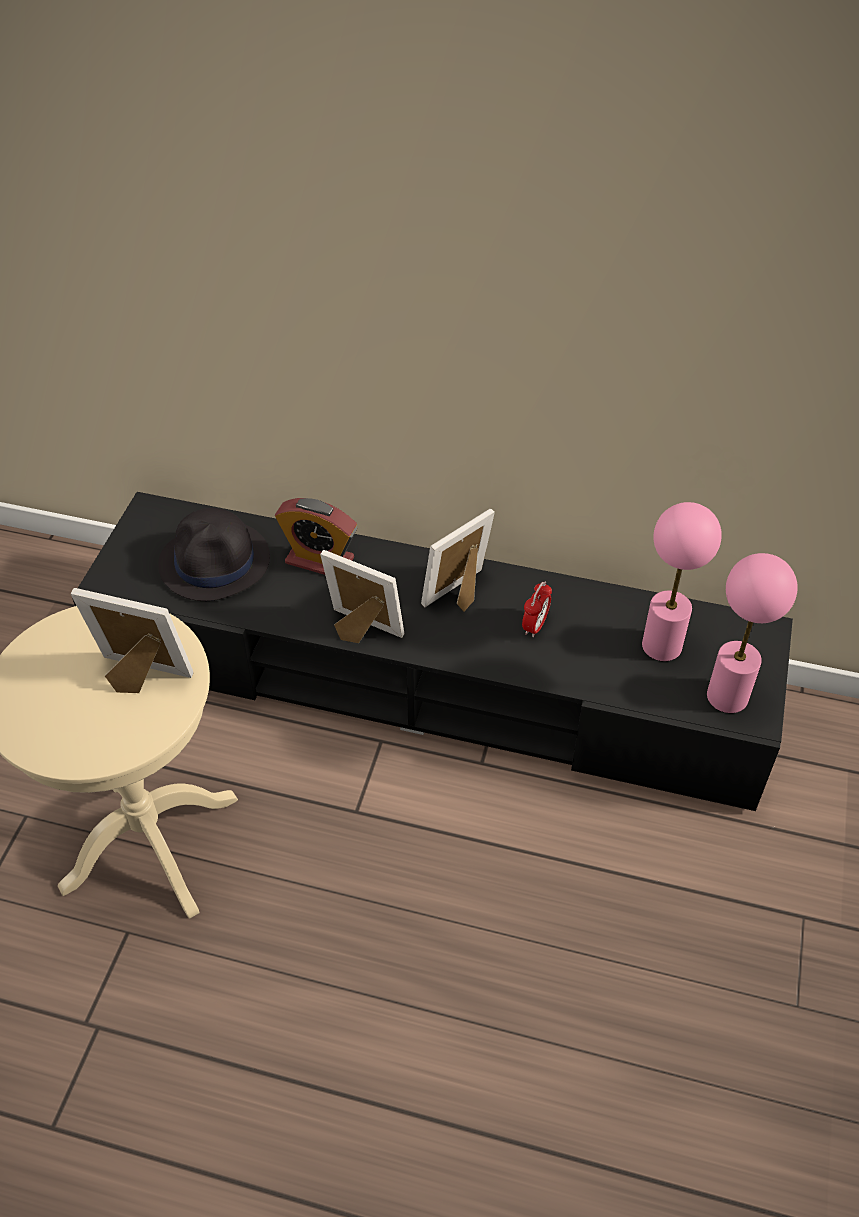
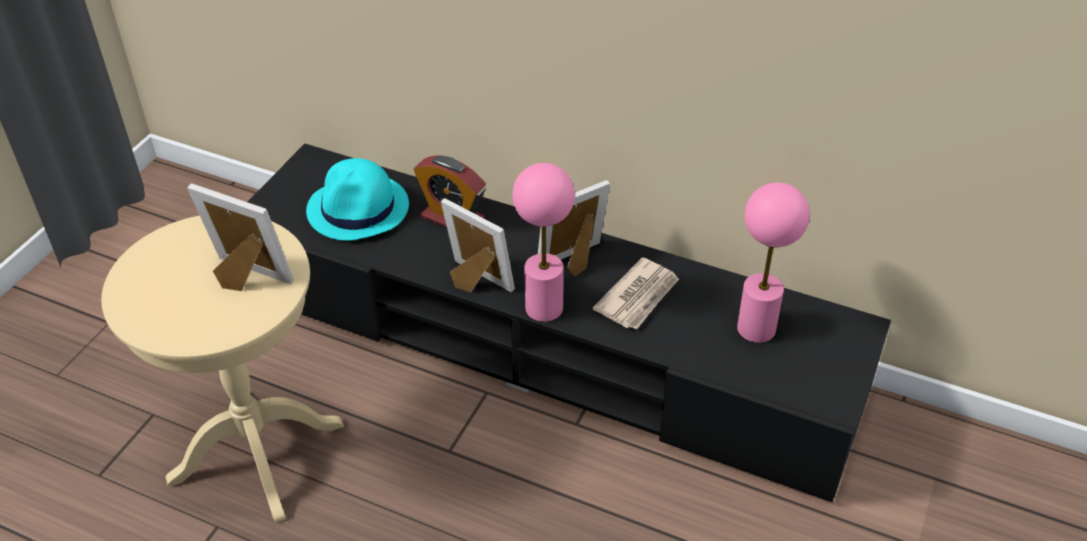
camera: 10 degrees right, 5 degrees down
(215, 562) = (358, 209): black hat -> turquoise hat
(535, 626) = (638, 297): alarm clock -> newspaper
(727, 696) = (810, 381): pink table lamp -> pink table lamp (544, 308)

